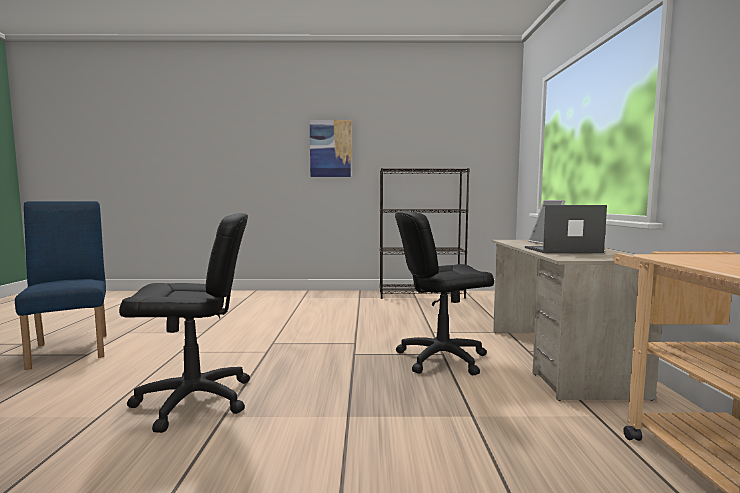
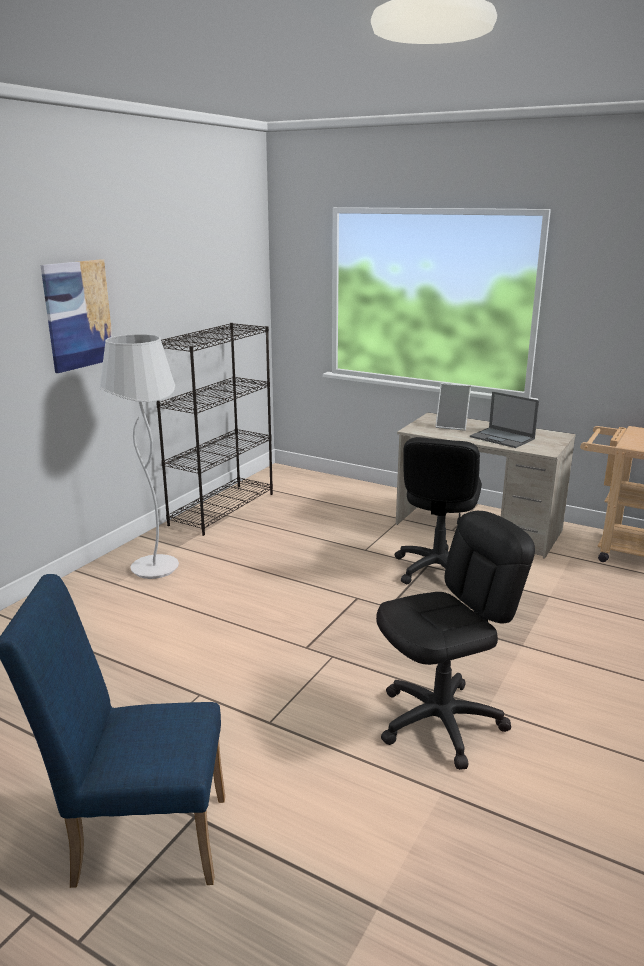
camera: 60 degrees left, 15 degrees up
(194, 400) = (441, 722): black office chair -> black office chair turned 45 degrees clockwise
(327, 299) = (154, 569): none -> white floor lamp
(561, 250) = (503, 438): laptop -> laptop turned 75 degrees counterclockwise

